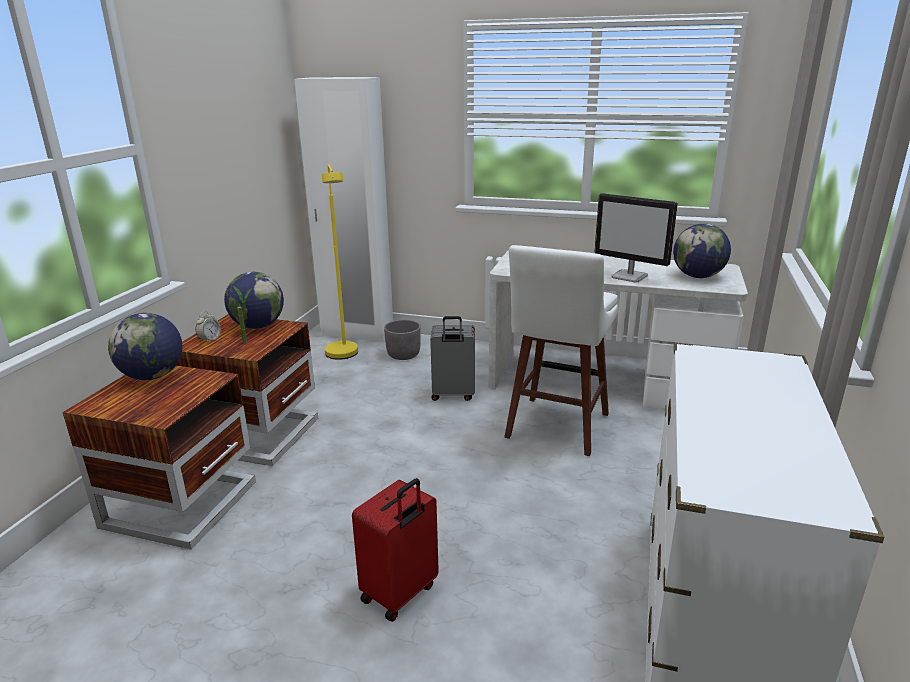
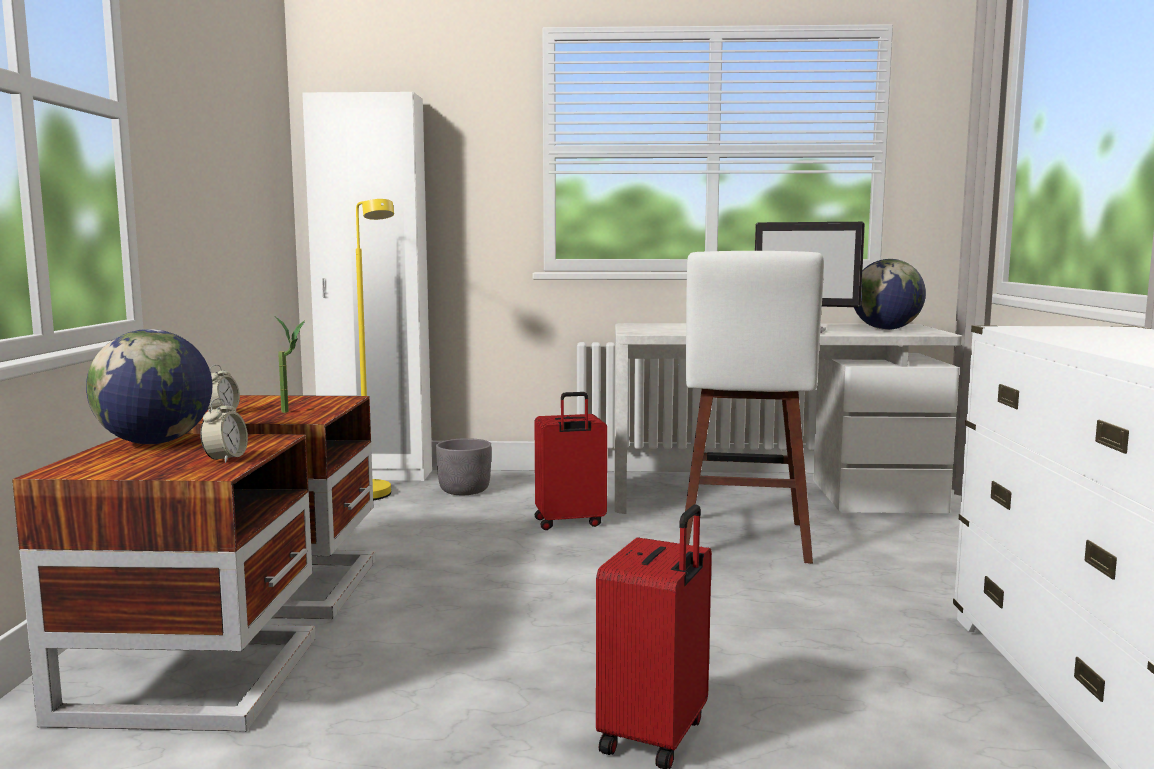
camera: 15 degrees left, 15 degrees down
(176, 402) = (225, 459): none -> alarm clock
(258, 326) = (291, 400): globe -> none
(453, 395) = (569, 523): grey suitcase -> red suitcase

